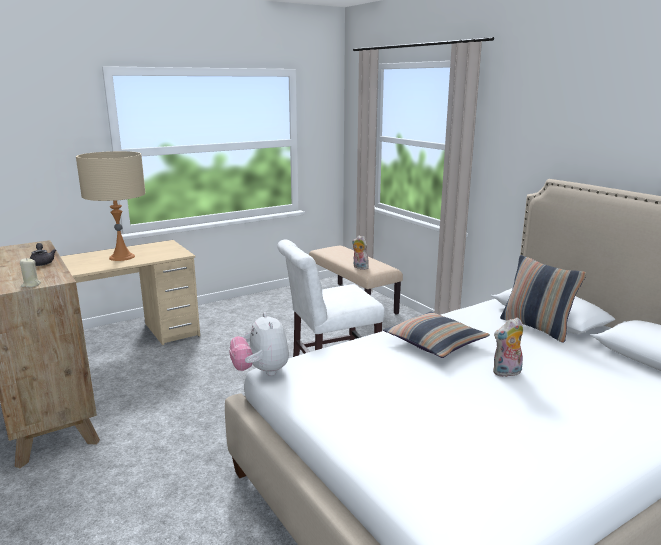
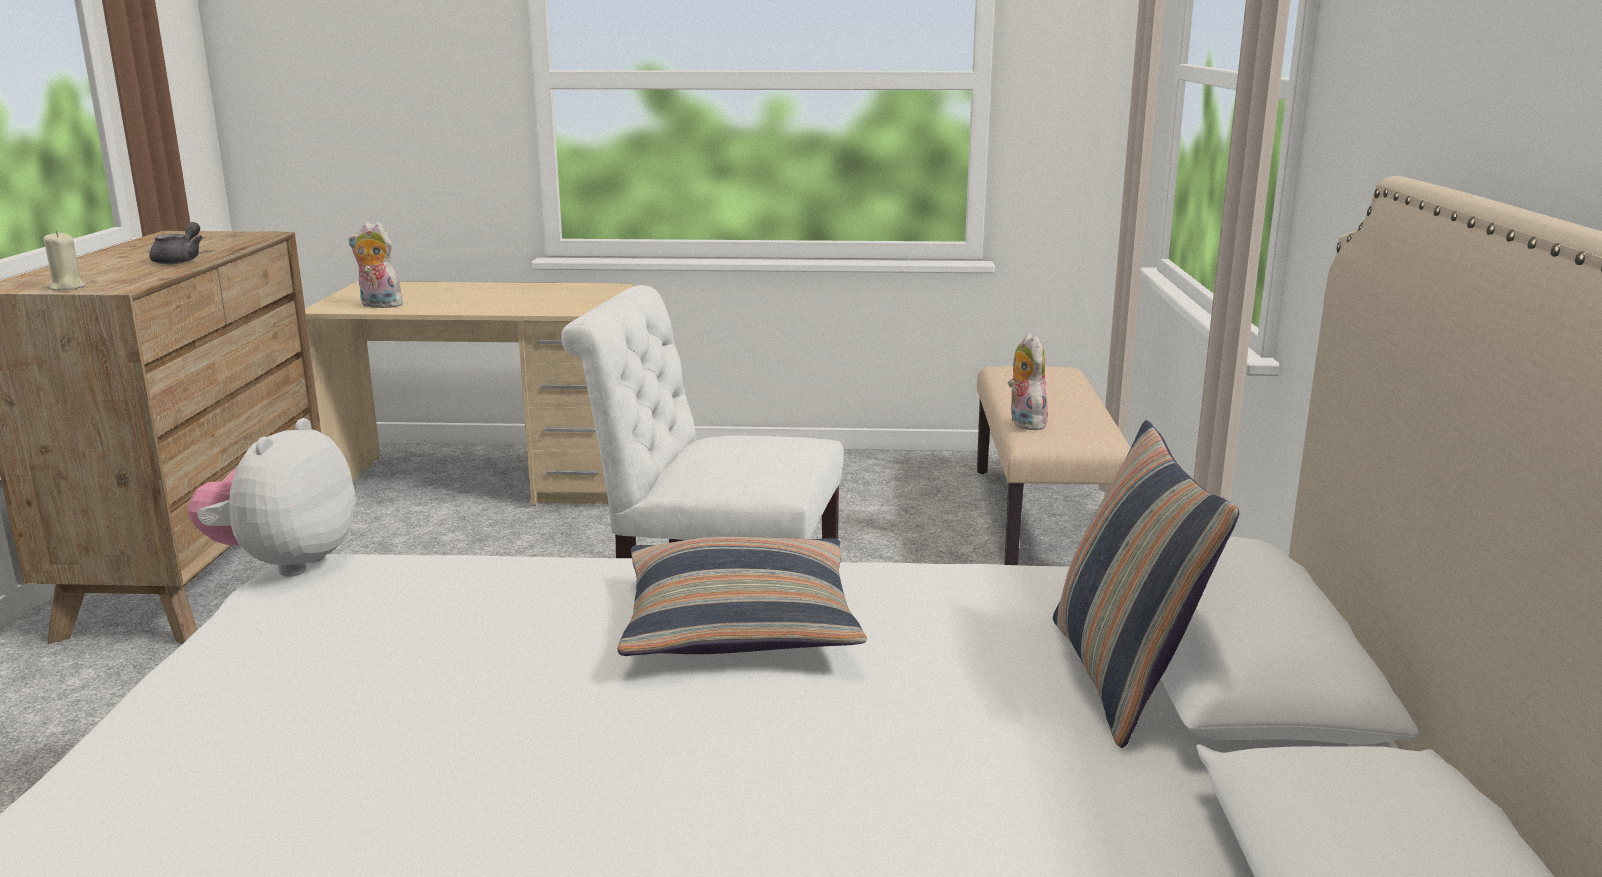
camera: 35 degrees right, 0 degrees up
(122, 257) = (483, 298): beige table lamp -> none
(507, 373) = (761, 765): plush toy -> plush toy (378, 305)

